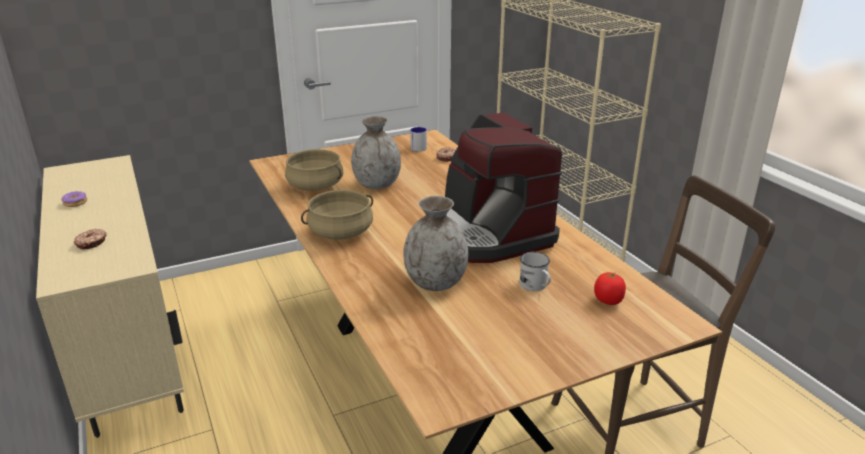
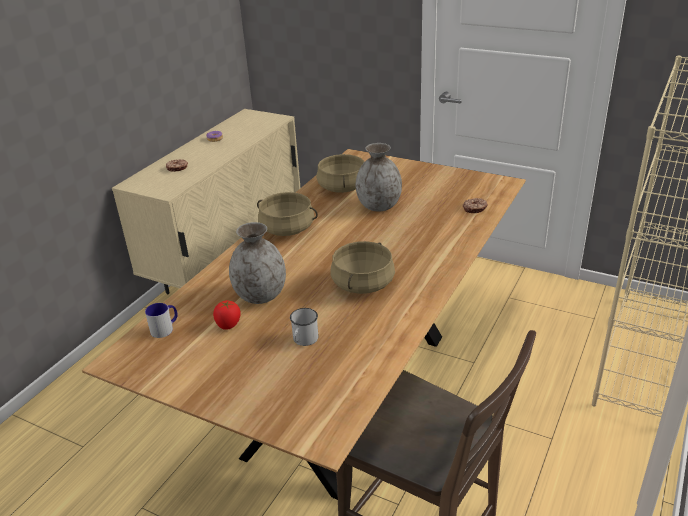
camera: 55 degrees right, 5 degrees up
(418, 147) = (474, 189): mug -> mug (165, 328)
(487, 233) = (363, 284): coffee machine -> beige cooking pot
(608, 301) = (320, 385): tomato -> tomato (228, 325)

